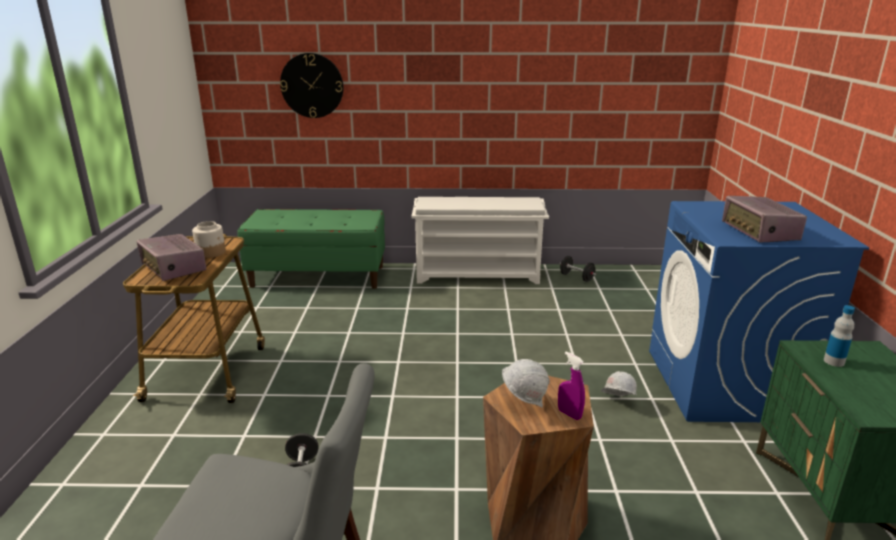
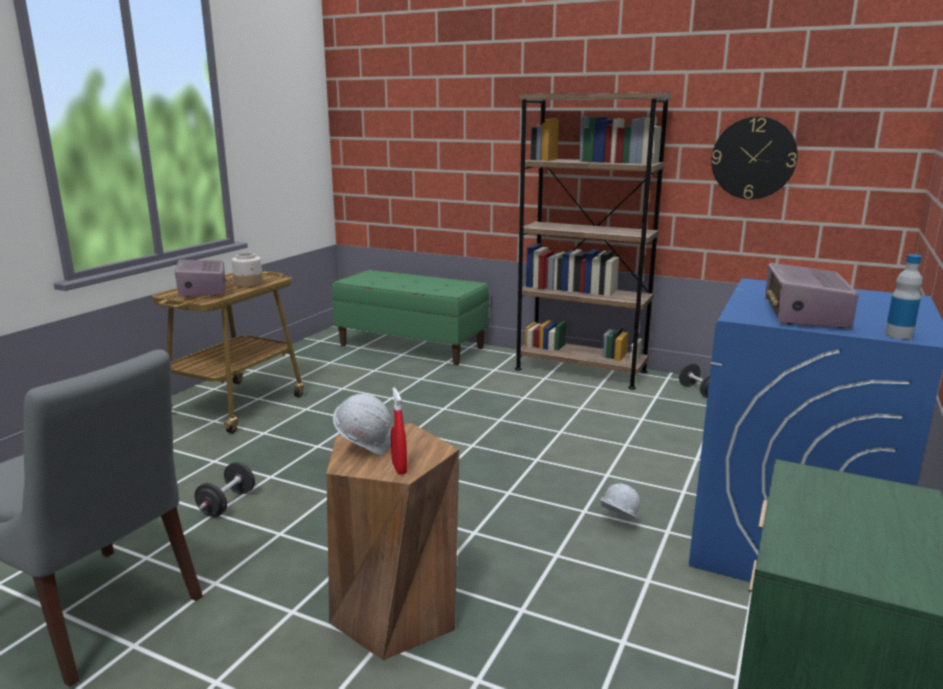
camera: 25 degrees right, 5 degrees down
(312, 85) = (428, 143): wall clock -> wall clock (753, 158)
(478, 275) = (580, 370): white shoe rack -> brown bookcase
(569, 414) = (399, 468): purple spray bottle -> red spray bottle
(834, 361) = (824, 495): bottle -> bottle (898, 335)

